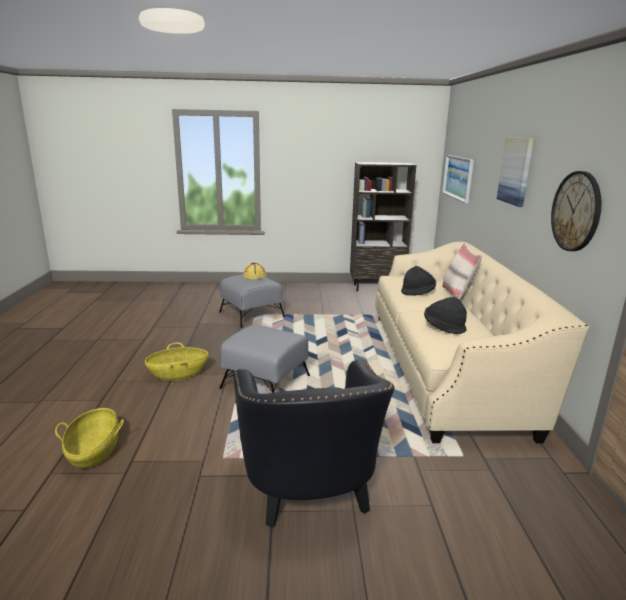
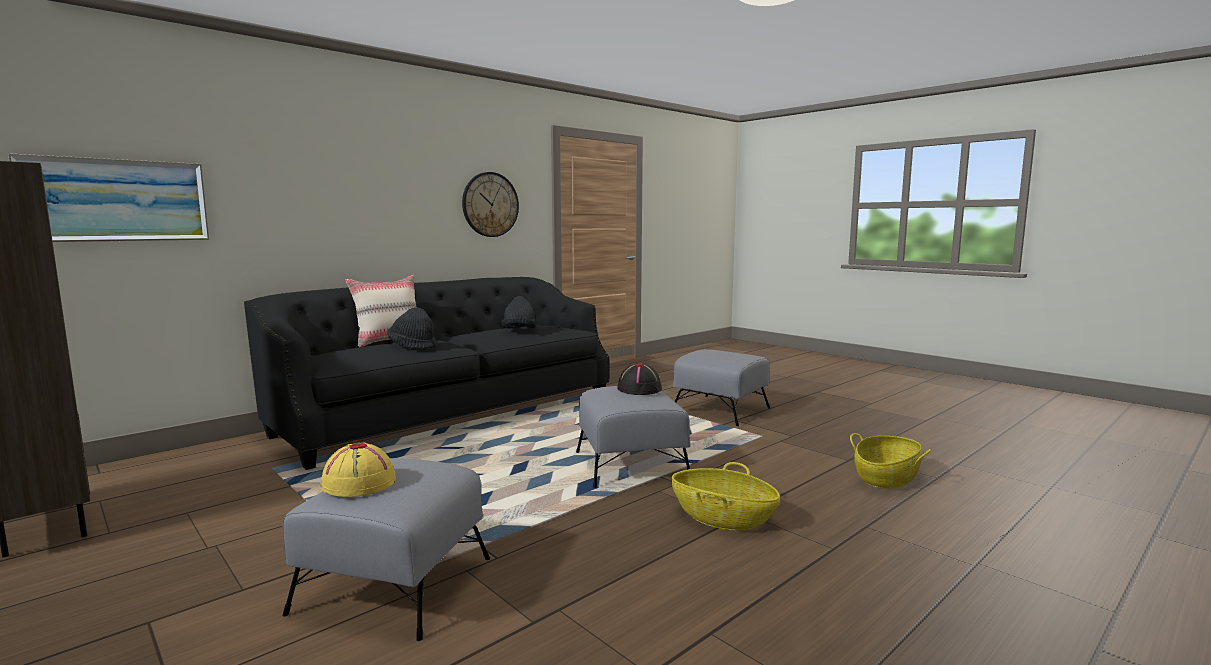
camera: 130 degrees left, 10 degrees down
(269, 340) = (639, 389): none -> black hat
(310, 489) = (721, 410): black armchair -> grey ottoman
(445, 366) = (450, 414): beige sofa -> black sofa
(516, 170) = (369, 176): picture -> none

